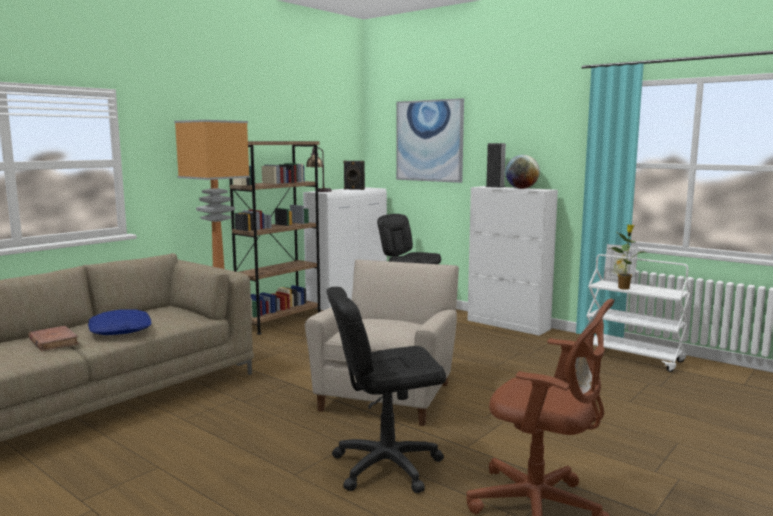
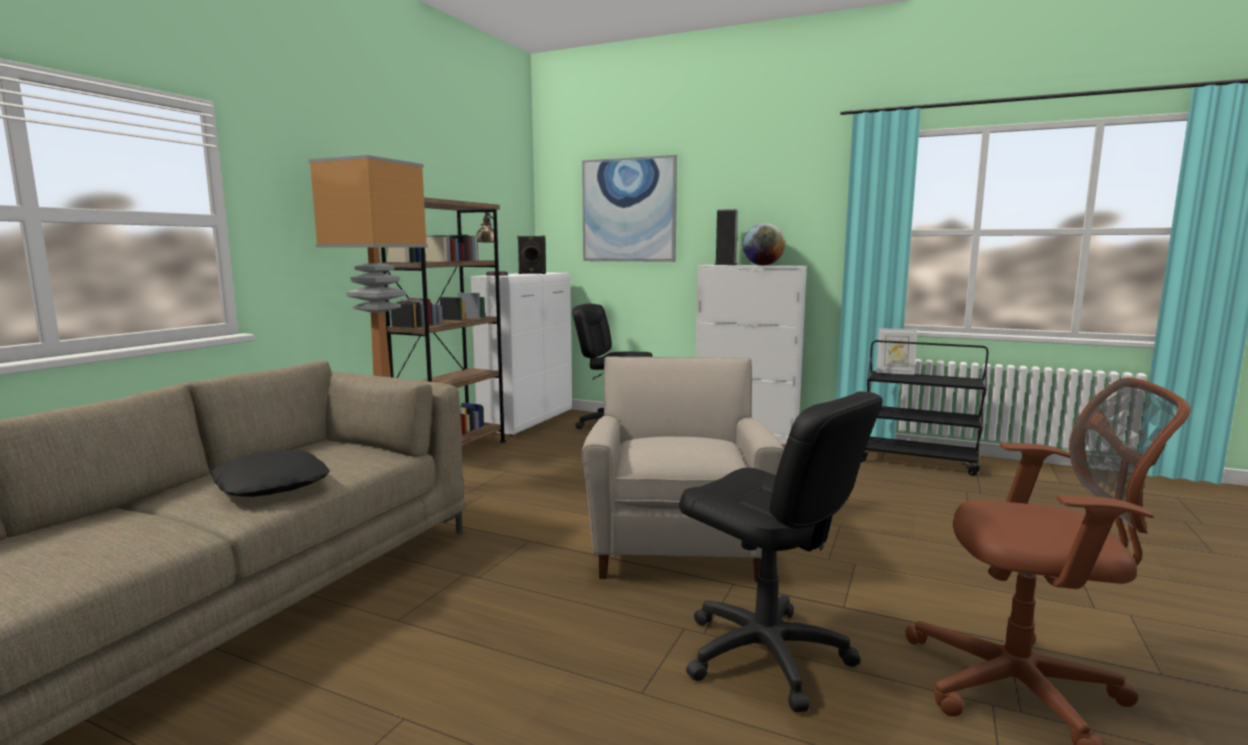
camera: 15 degrees left, 0 degrees up
(53, 341) = (156, 517): brown book -> none
(121, 329) = (272, 485): blue pillow -> black pillow
(386, 466) = (765, 655): black office chair -> black office chair turned 105 degrees counterclockwise
(624, 288) = (911, 379): potted plant -> none
(633, 357) = (918, 462): white cart -> black cart

